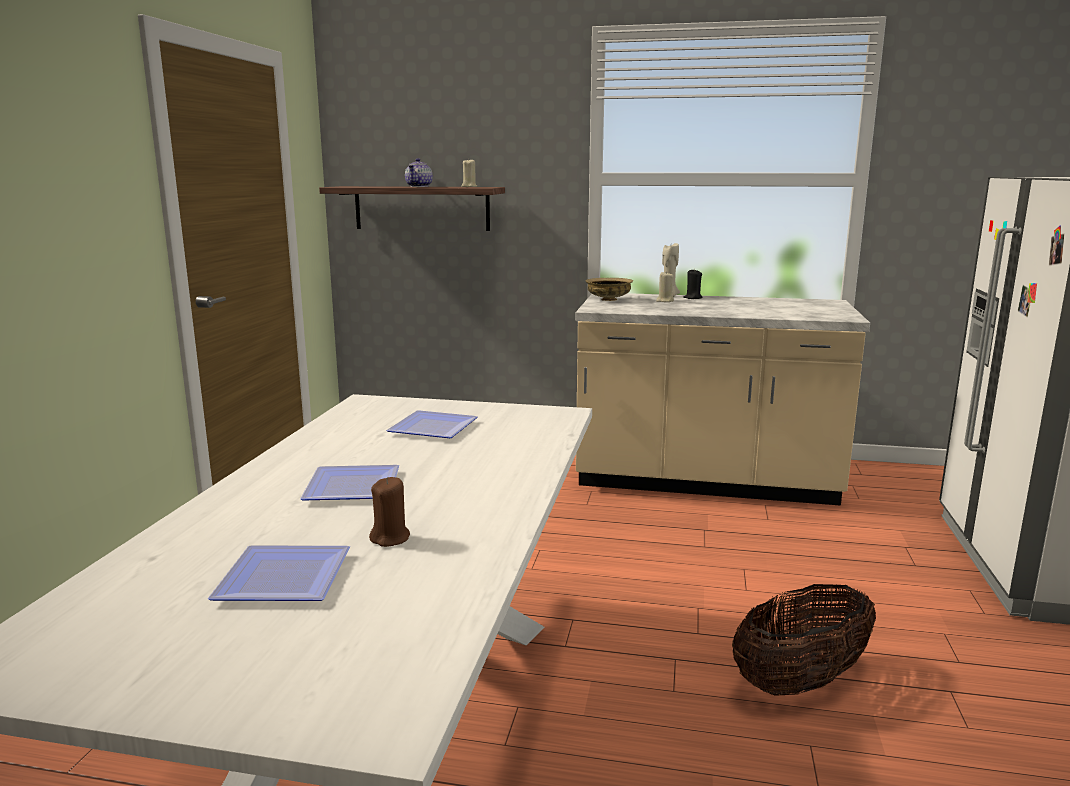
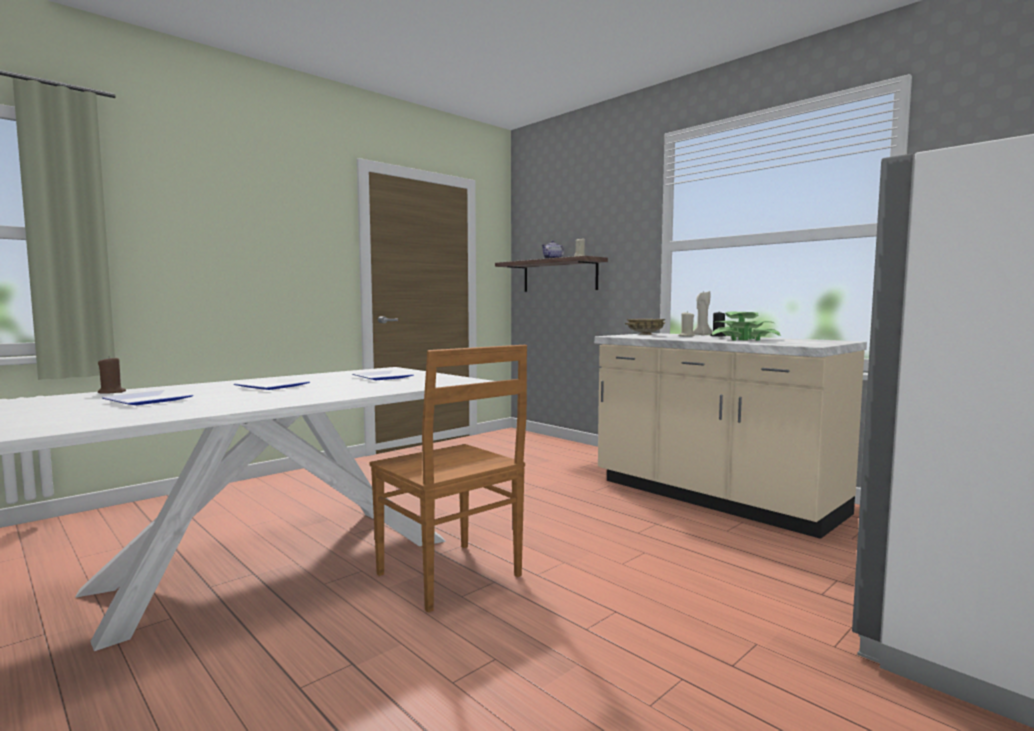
camera: 35 degrees right, 10 degrees down
(390, 538) = (224, 399): brown candle -> brown candle (112, 392)
(625, 671) = (451, 576): none -> brown chair
(749, 307) = (744, 339): none -> potted plant
(800, 681) = (560, 624): basket -> none

